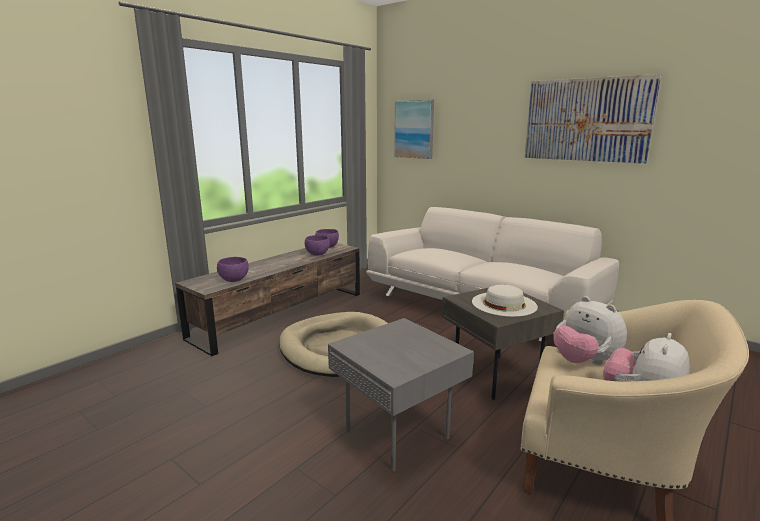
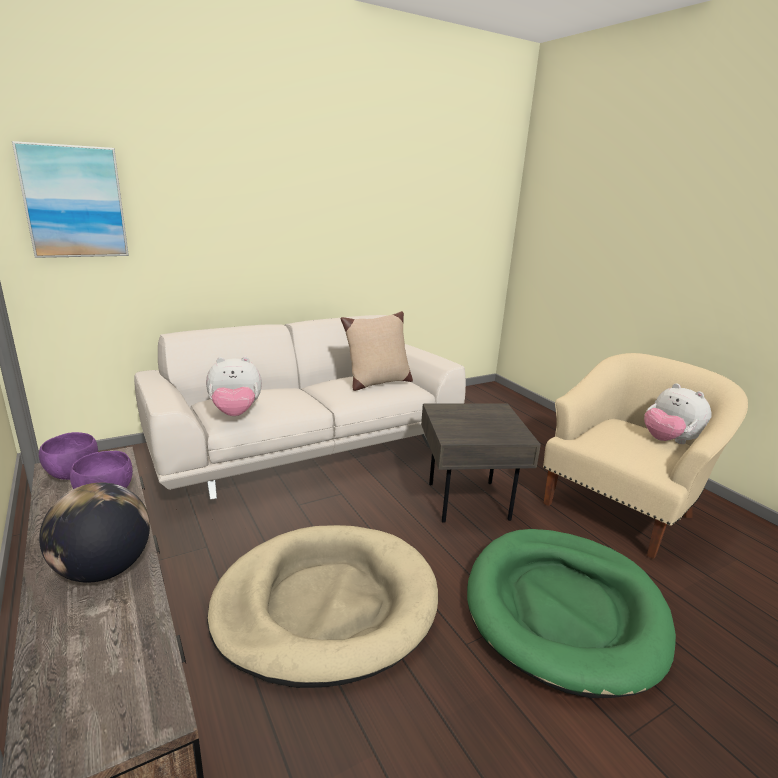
camera: 70 degrees left, 5 degrees up
(233, 280) = (134, 652): purple bowl -> none
(272, 266) = (104, 569): none -> globe
(400, 434) = (563, 609): grey side table -> green dog bed
(504, 304) = (481, 421): white hat -> none
(518, 269) = (377, 383): none -> beige pillow
(584, 362) = (605, 435): plush toy -> plush toy (235, 413)
(586, 120) = (353, 195): picture -> none

